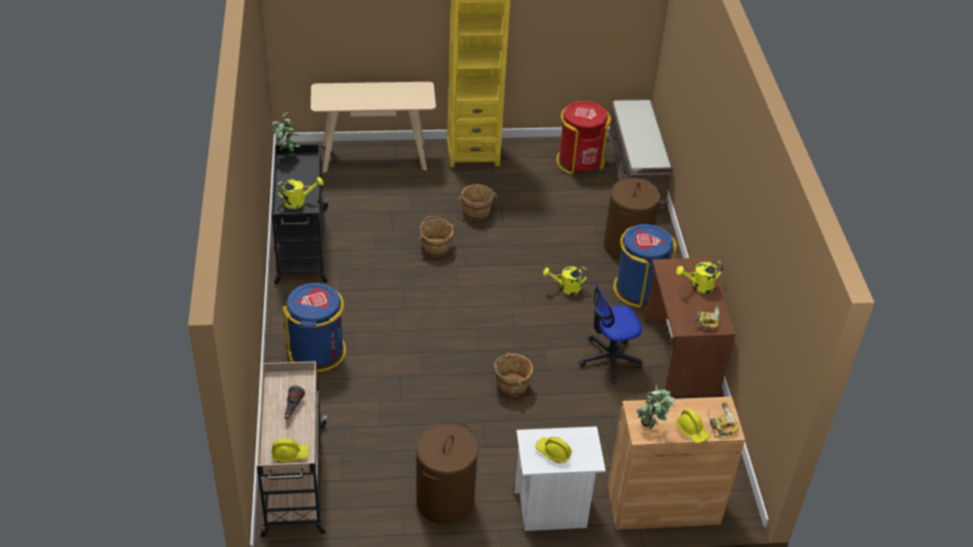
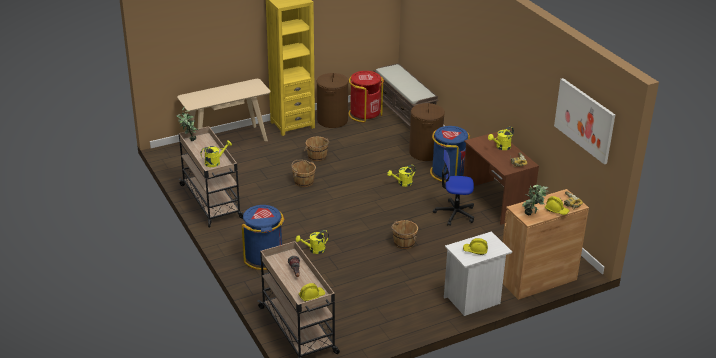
camera: 20 degrees left, 10 degrees down
(301, 246) = (211, 202): black cart -> beige cart
(387, 360) = (314, 250): none -> yellow watering can
(445, 501) = (404, 314): brown laundry basket -> brown laundry basket (332, 120)
(609, 359) = (454, 213): office chair -> office chair turned 45 degrees clockwise
(785, 305) = (584, 120): none -> picture

